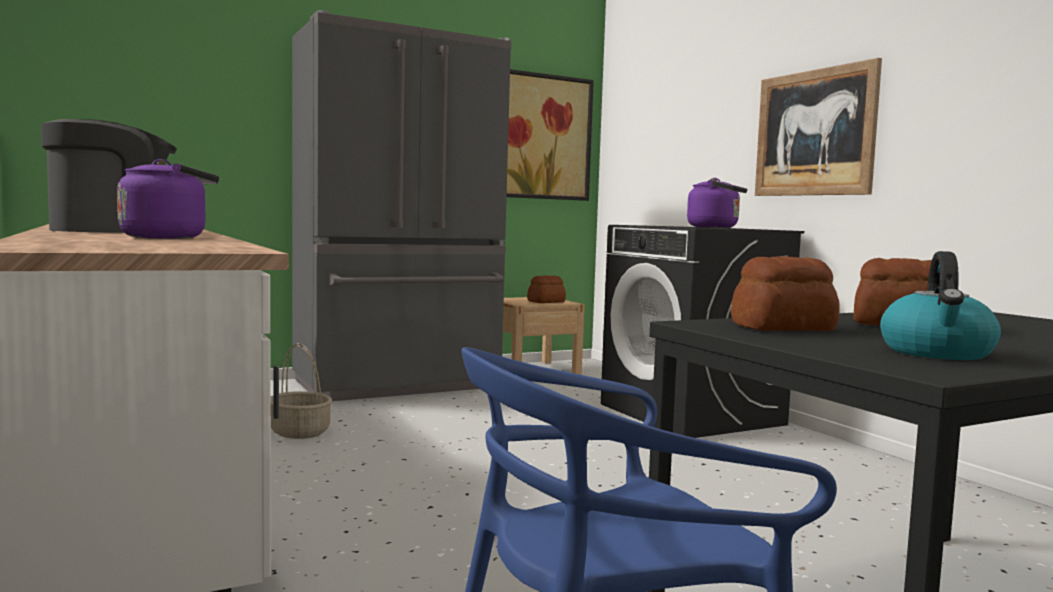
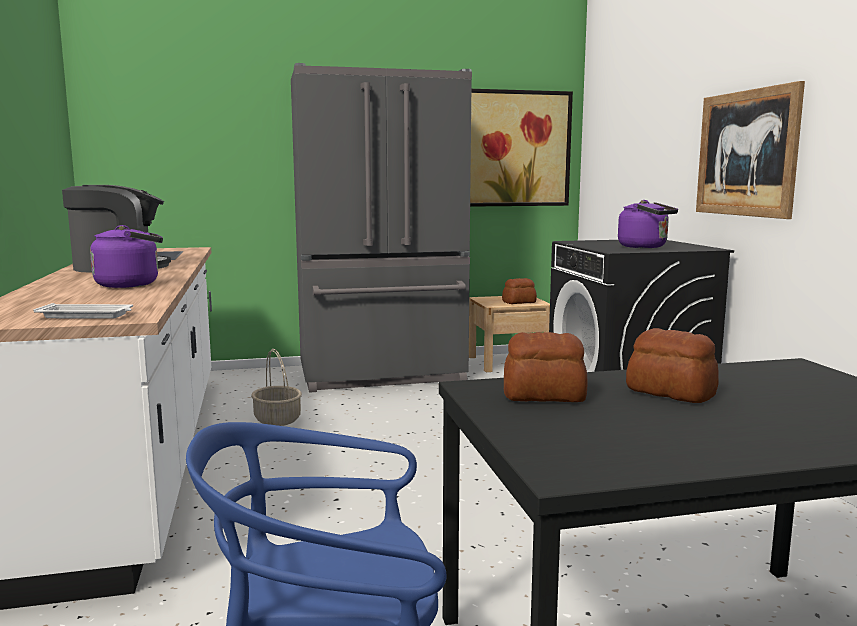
camera: 15 degrees right, 5 degrees up
(176, 249) = (87, 316): none -> white tray
(937, 353) = (625, 443): kettle -> none

